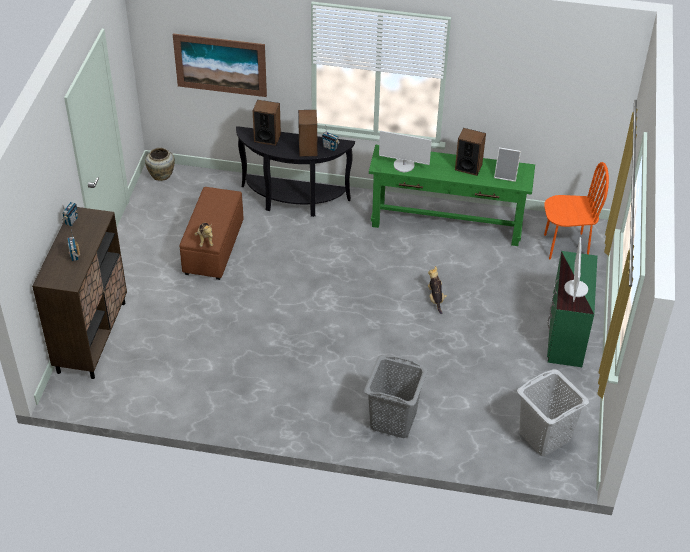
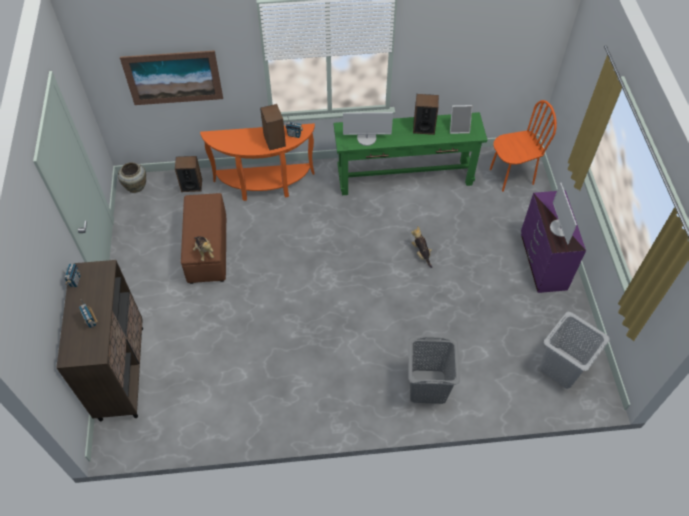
camera: 15 degrees left, 10 degrees up
(267, 138) = (233, 138): speaker -> speaker (191, 185)
(293, 201) = (264, 186): black console table -> orange console table
(565, 335) = (542, 262): green dresser -> purple dresser

